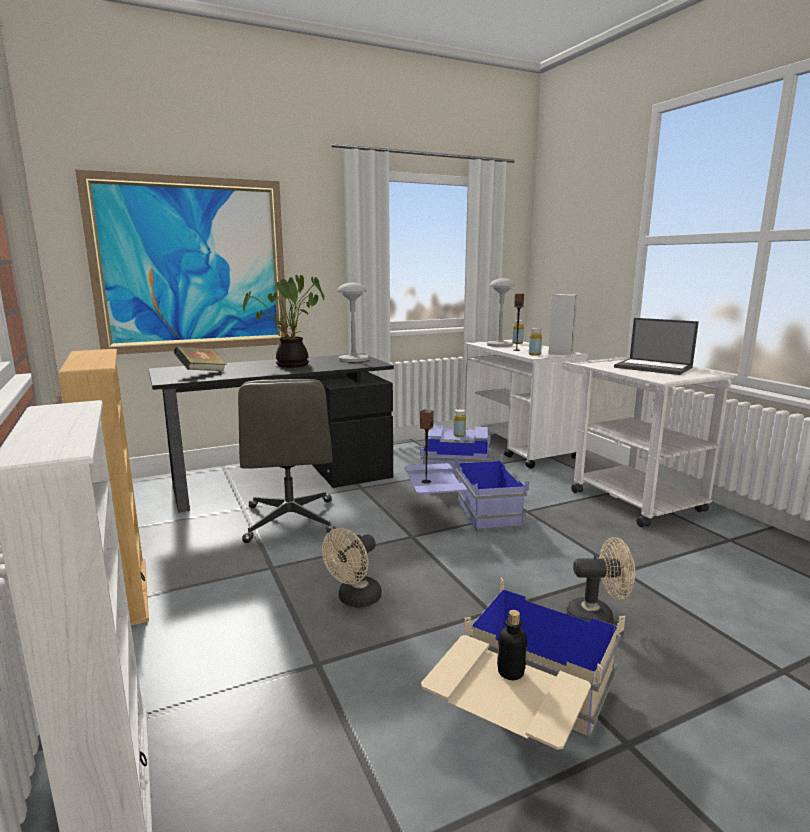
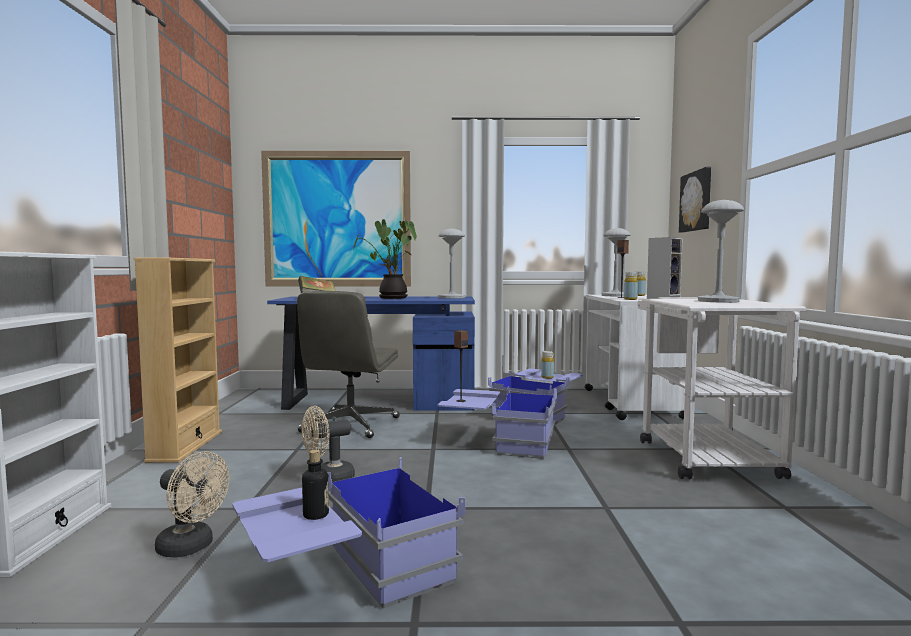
camera: 25 degrees right, 10 degrees down
(279, 481) = (378, 401): black desk -> blue desk
(522, 718) = (347, 579): beige storage box -> blue storage box
(574, 254) = (697, 201): none -> picture
(597, 619) = (522, 534): beige fan -> beige fan (191, 547)
(654, 367) = (718, 301): laptop -> grey table lamp

